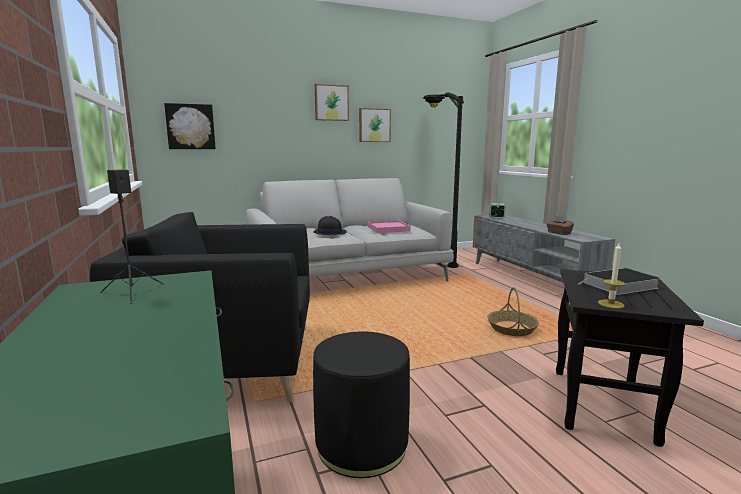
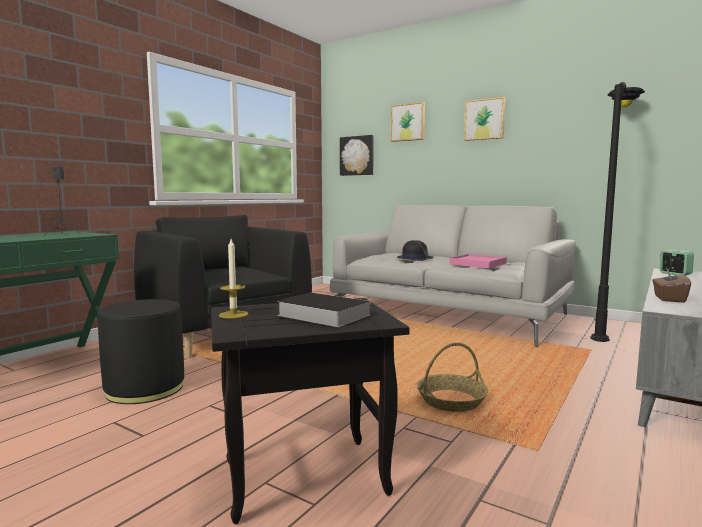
camera: 55 degrees right, 5 degrees down
(374, 125) = (539, 140): picture -> picture (408, 122)

